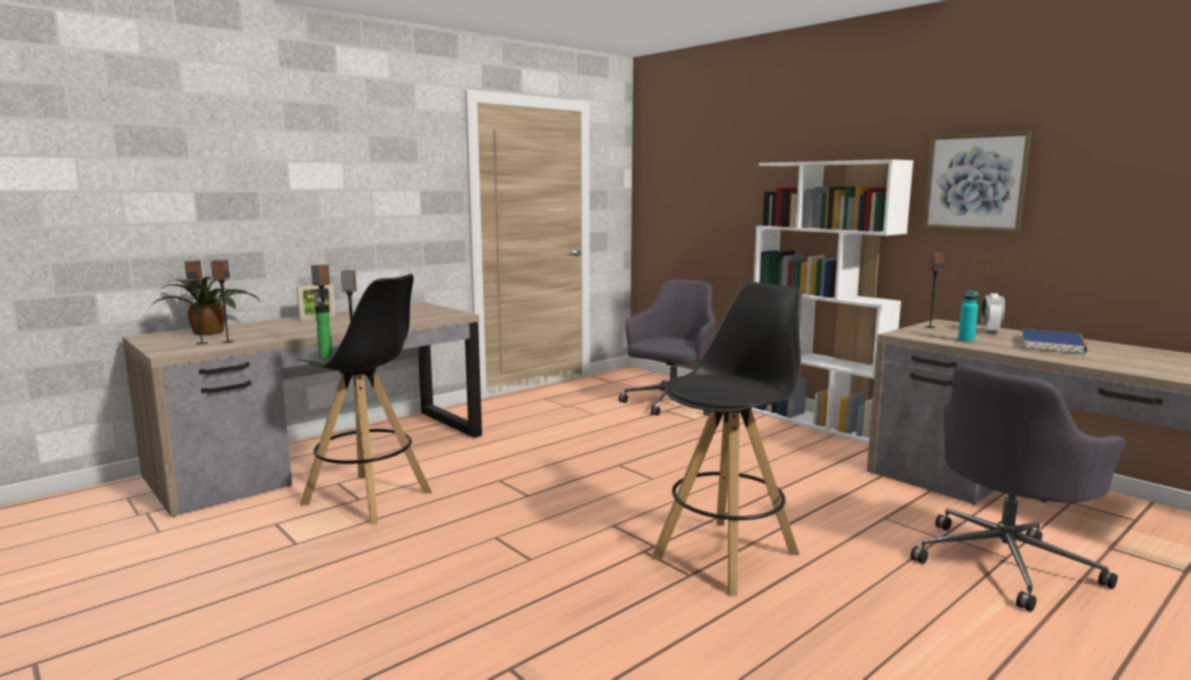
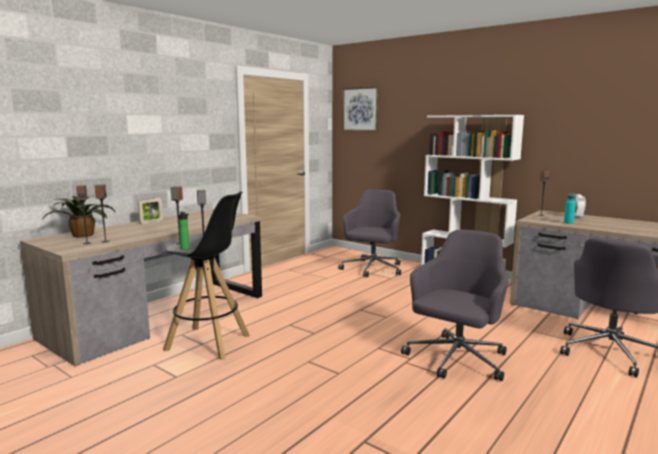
camera: 10 degrees left, 0 degrees up
(727, 554) = (456, 360): black stool -> grey office chair
(975, 182) = (562, 128): picture -> picture (360, 109)
(1051, 345) = (616, 224): blue book -> none

